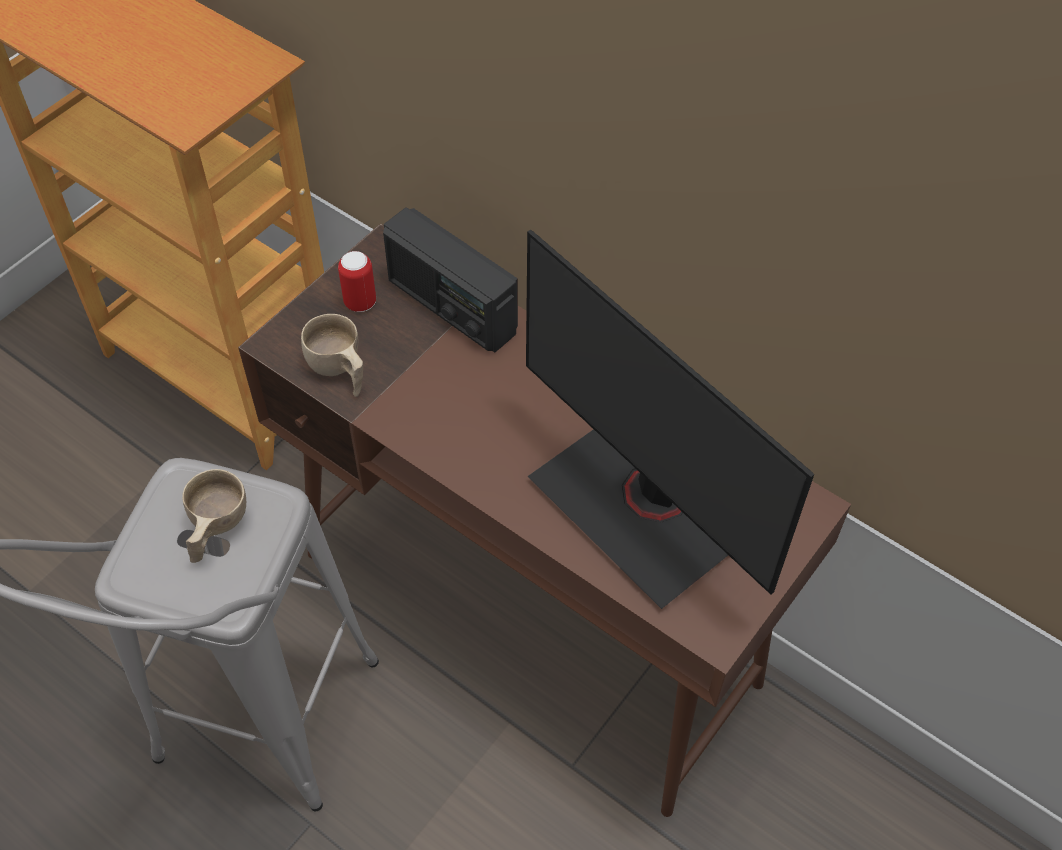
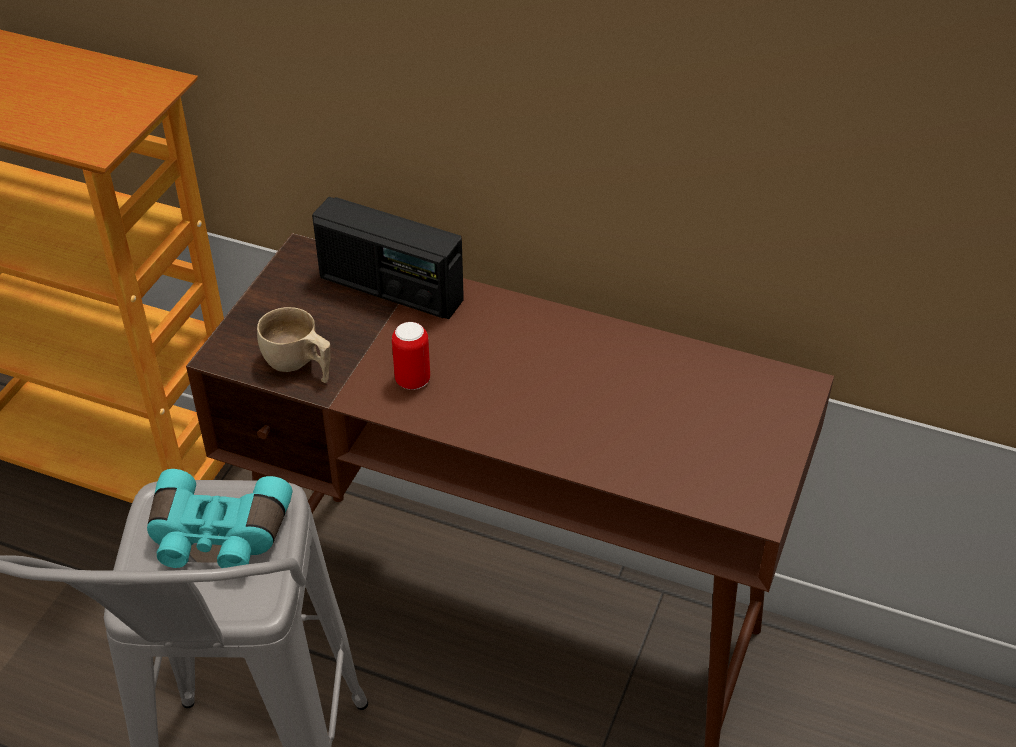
camera: 15 degrees left, 10 degrees down
(214, 530) = (217, 538): beige cup -> turquoise binoculars
(360, 302) = (298, 303): can -> can (412, 380)
(644, 505) = (644, 417): monitor -> none

